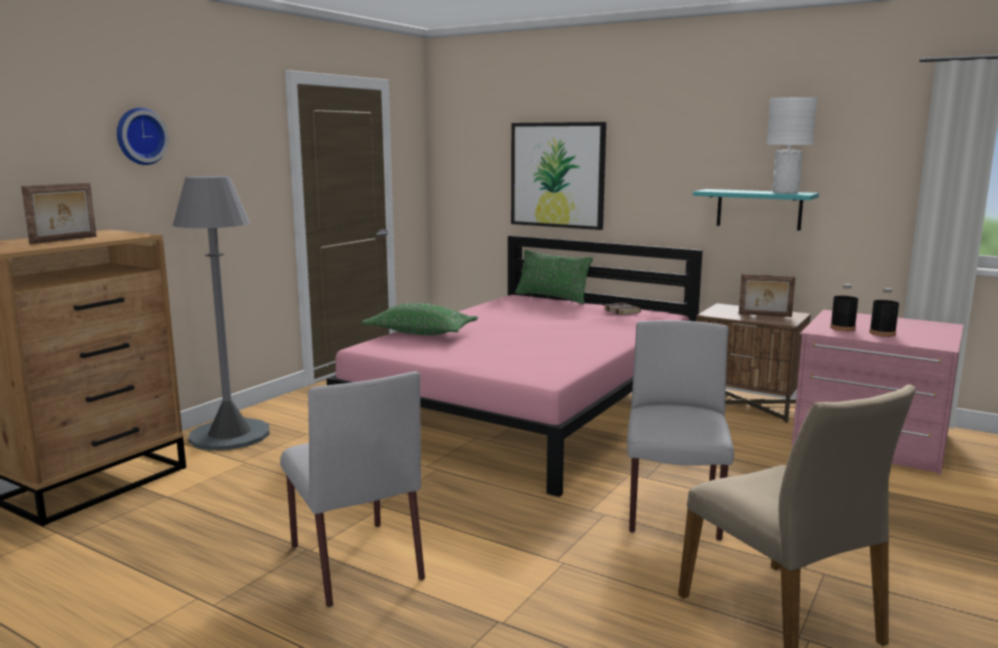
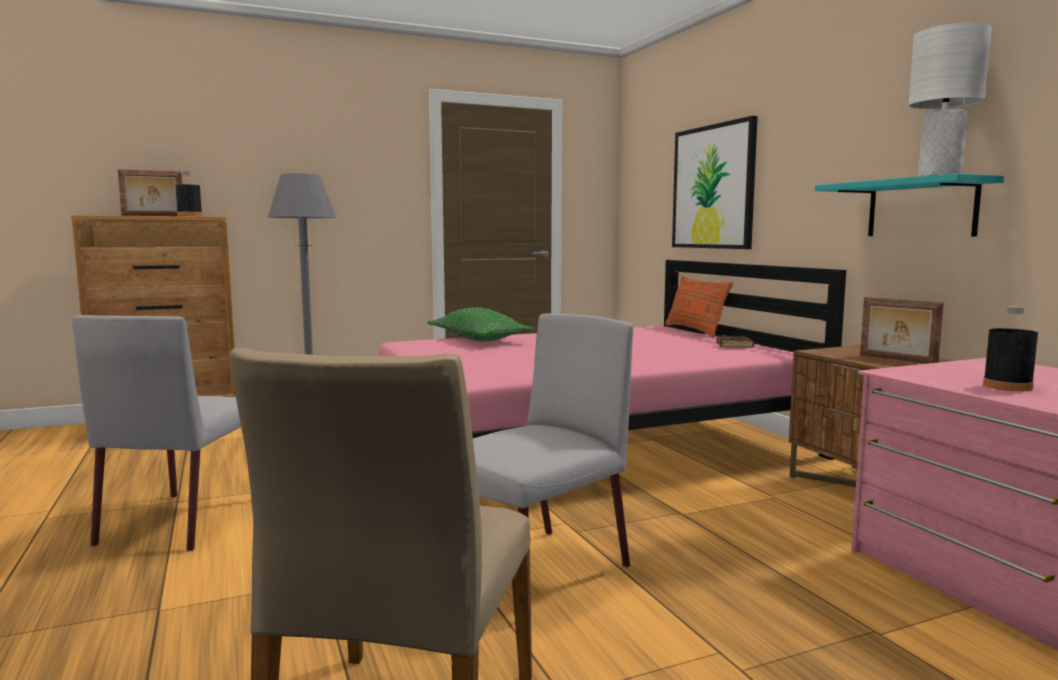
camera: 35 degrees right, 5 degrees down
(140, 136) = (264, 143): wall clock -> none
(552, 298) = (694, 331): green pillow -> orange pillow
(842, 328) = (949, 374): black bottle -> black bottle (189, 216)

